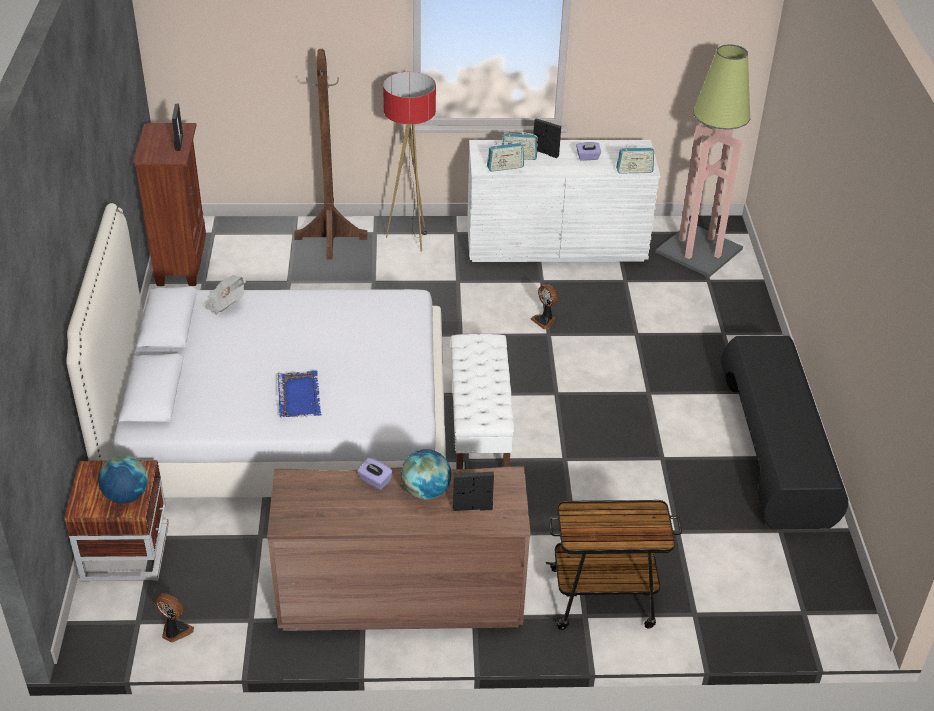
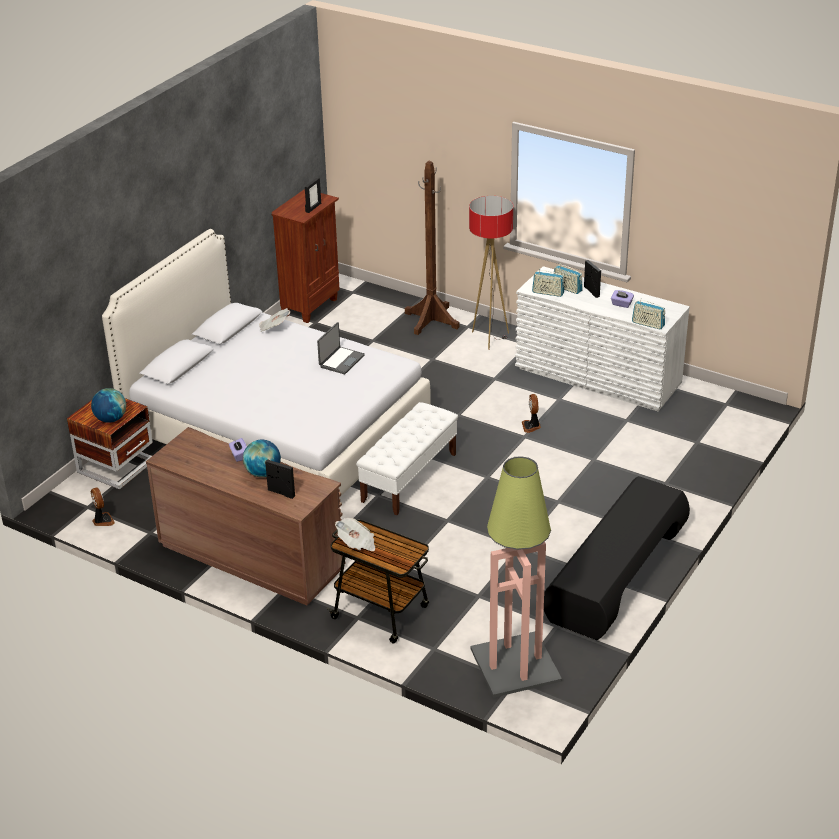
camera: 35 degrees right, 5 degrees down
(299, 395) = (262, 398): blue tray -> none
(344, 318) = (341, 361): none -> laptop
(589, 532) = (357, 544): none -> newspaper
(699, 251) = (714, 419): floor lamp -> floor lamp (514, 666)

